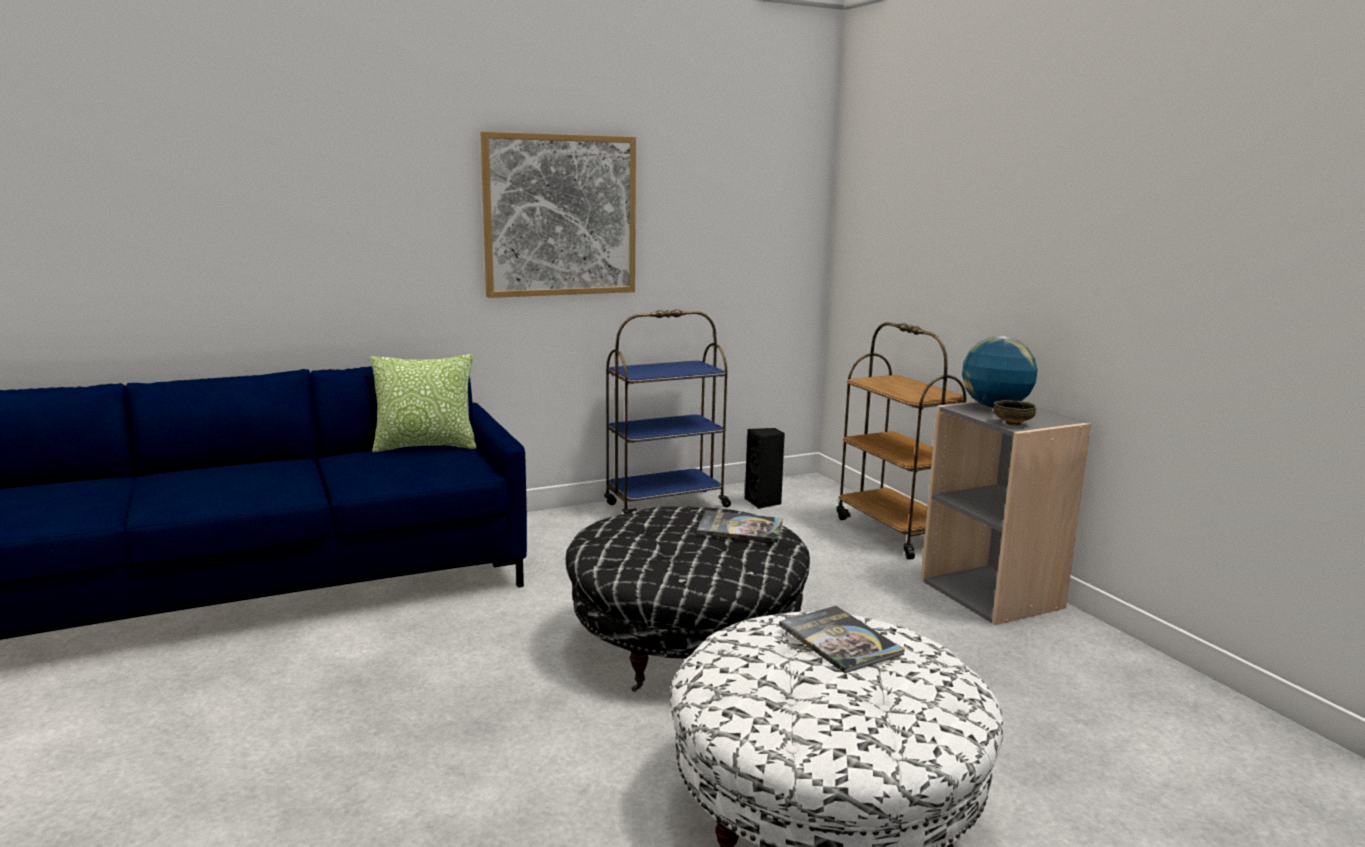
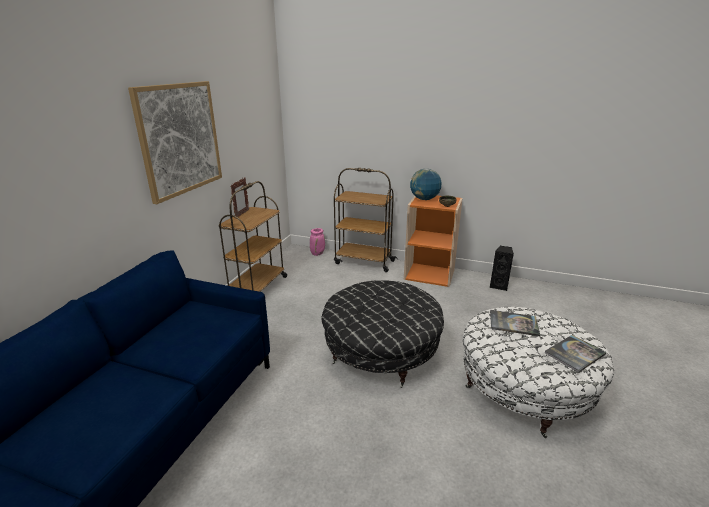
camera: 45 degrees left, 10 degrees up
(425, 446) = (179, 315): pillow -> none
(664, 364) = (242, 214): none -> picture frame
(665, 505) = (258, 288): blue cart -> brown cart
(740, 528) = (391, 290): book -> book (574, 353)
(763, 502) = (296, 268): black speaker -> black speaker (499, 286)
(835, 496) = (317, 253): none -> pink vase
(993, 594) = (430, 274): grey bookcase -> orange bookcase

